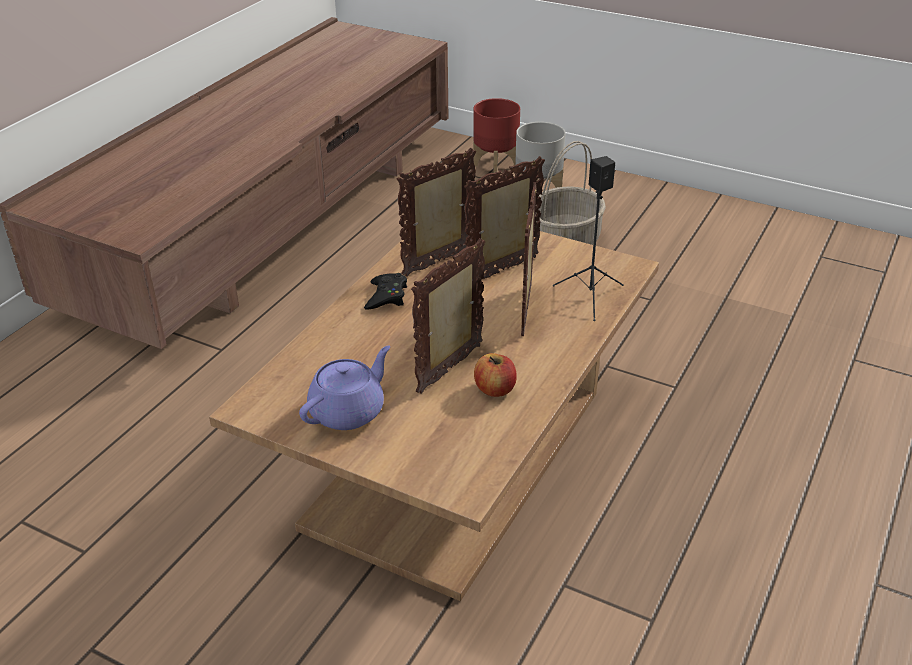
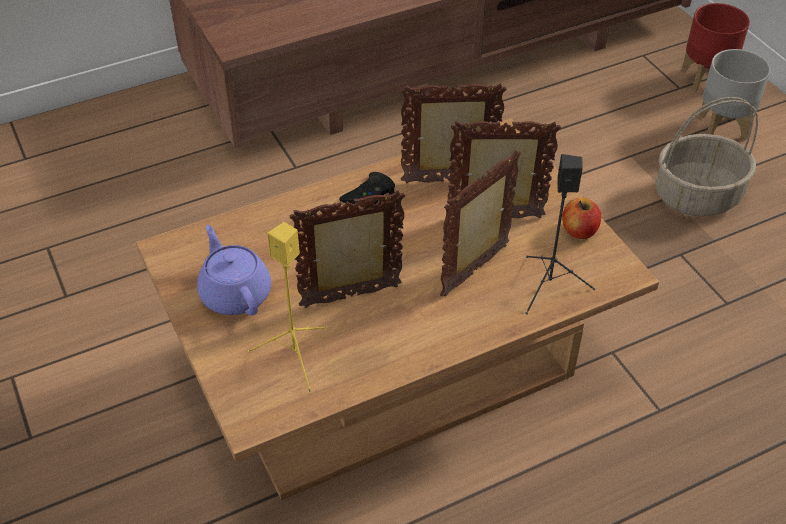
camera: 35 degrees right, 10 degrees up
(348, 411) = (235, 293): purple teapot -> purple teapot turned 105 degrees counterclockwise
(453, 430) = (295, 357): none -> yellow speaker
(495, 389) = (367, 337): apple -> apple (579, 231)

